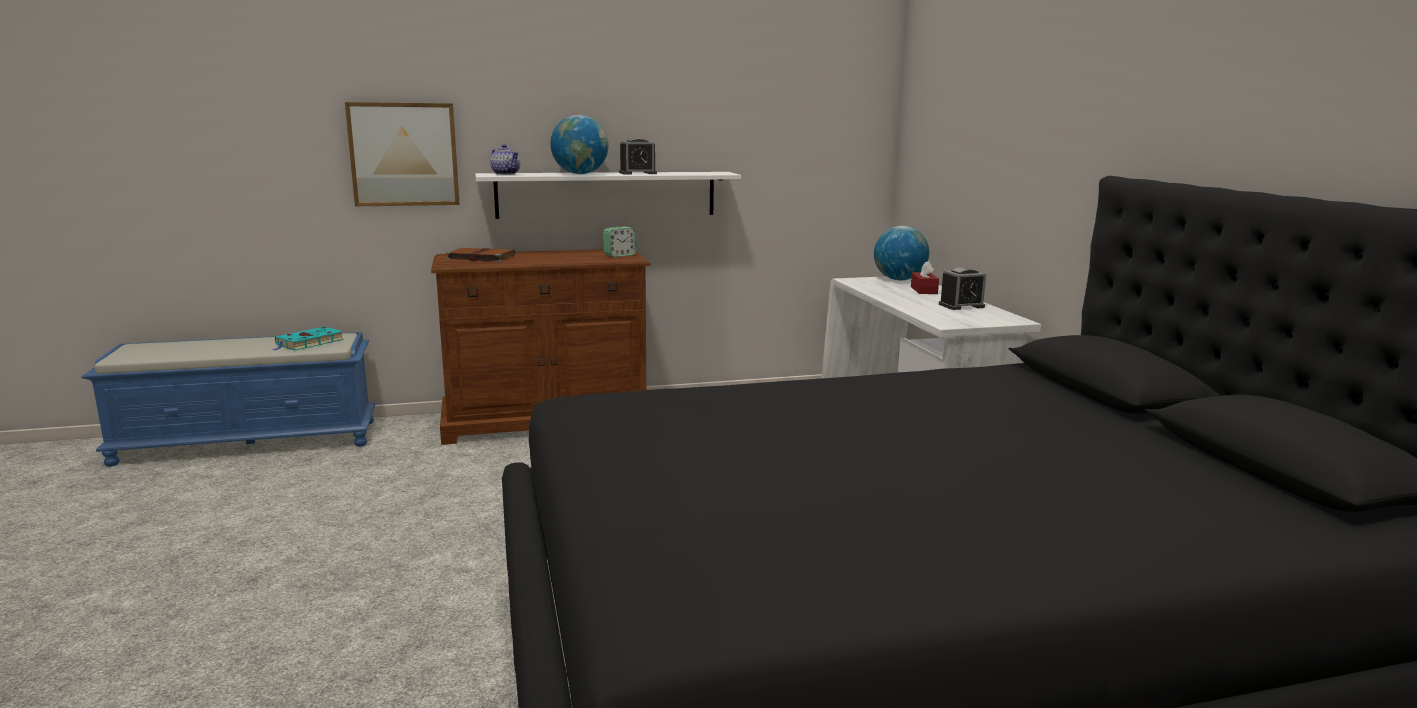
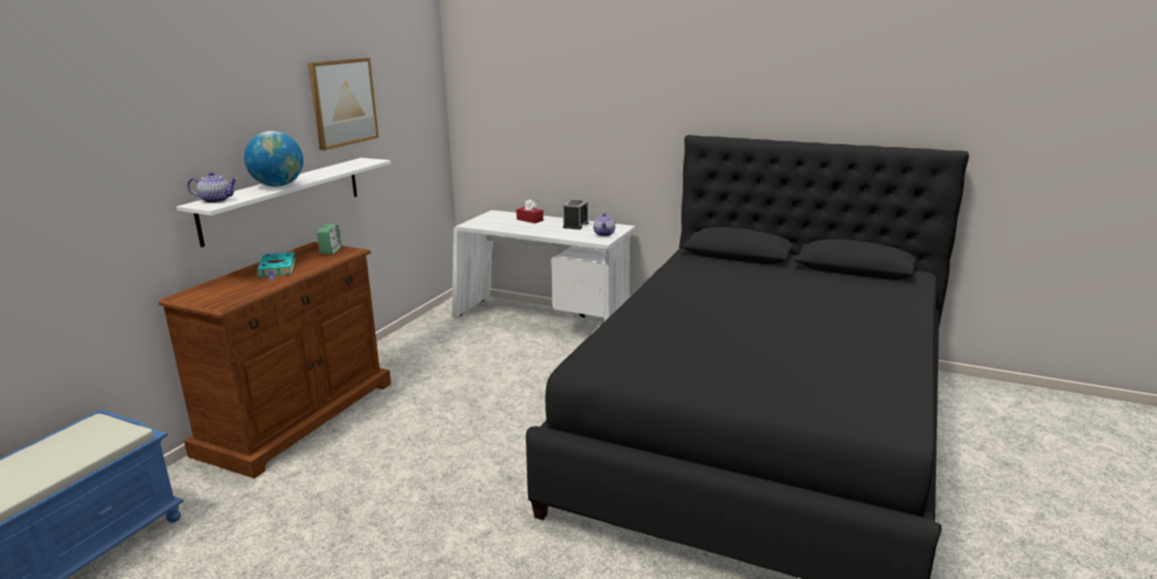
camera: 50 degrees left, 5 degrees up
(308, 343) = (80, 442): turquoise book -> turquoise book (277, 268)
(404, 154) = (104, 203): picture -> picture (343, 102)
(479, 257) = (222, 289): brown book -> none
(637, 173) = (315, 174): alarm clock -> none
(899, 279) = (495, 215): globe -> none
(969, 320) = (604, 234): none -> teapot

